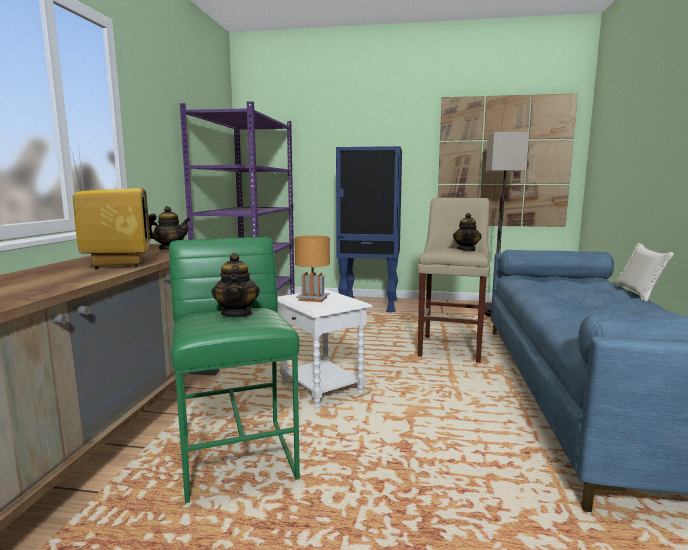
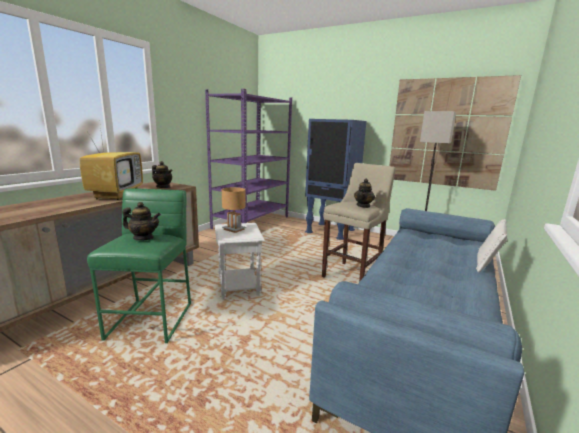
camera: 20 degrees right, 5 degrees up
(237, 313) = (143, 238): teapot -> teapot turned 90 degrees counterclockwise

